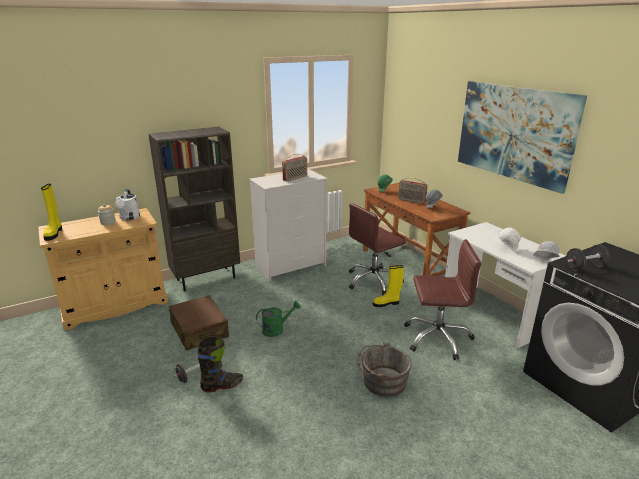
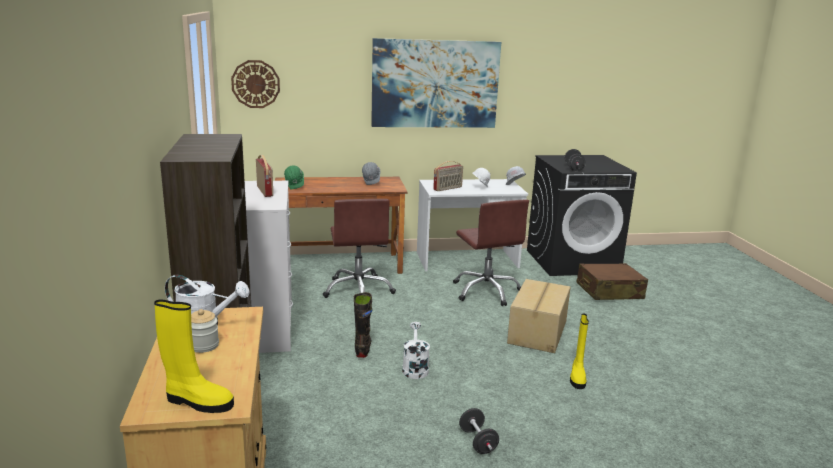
camera: 70 degrees left, 5 degrees down
(199, 330) = (374, 426): brown suitcase -> brown suitcase (609, 291)
(222, 386) = (507, 423): black boot -> black boot (363, 348)
(276, 329) = (415, 368): green watering can -> white watering can
(381, 381) = (538, 332): grey bucket -> cardboard box
(386, 303) = (411, 296): yellow boot -> yellow boot (577, 377)
(399, 110) = (255, 84): none -> wall clock
(411, 201) = (341, 185): radio -> radio (448, 188)
(437, 337) = (486, 291): brown office chair -> brown office chair turned 135 degrees clockwise

